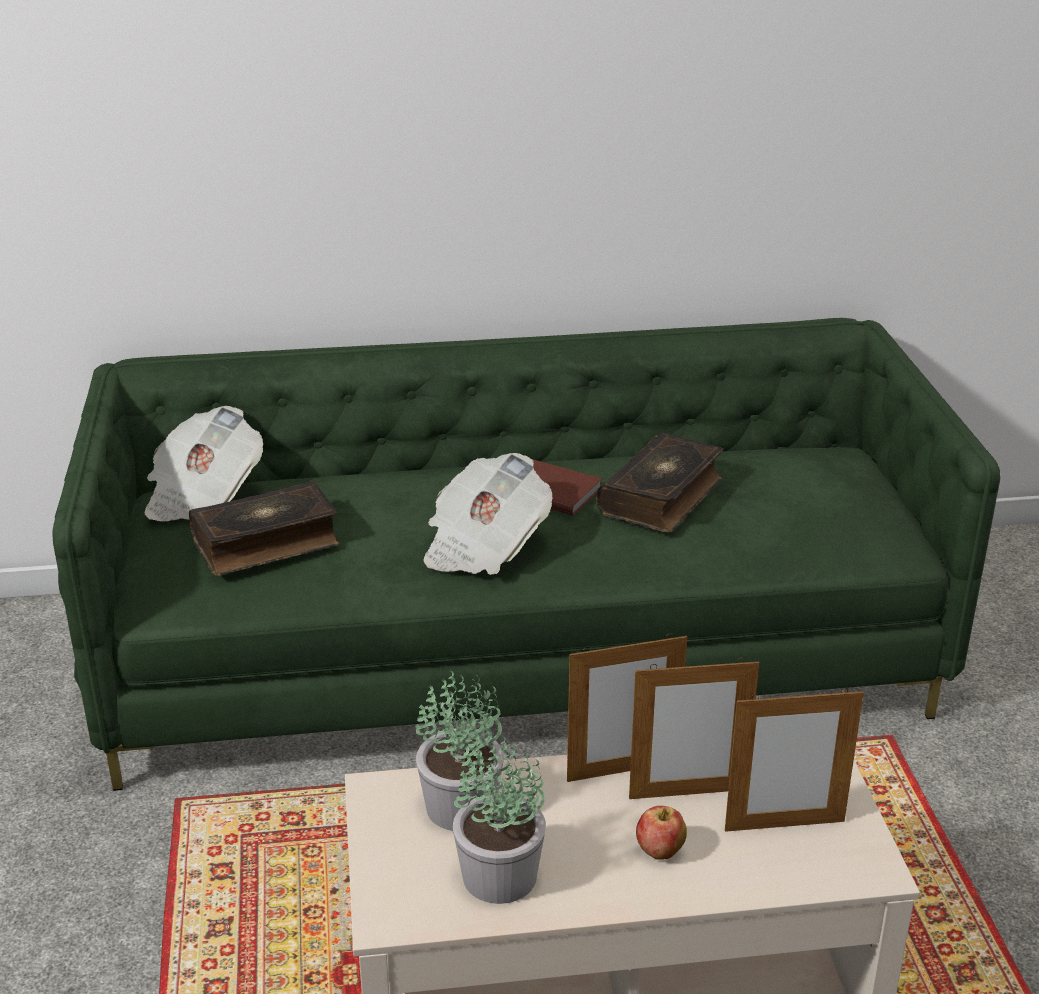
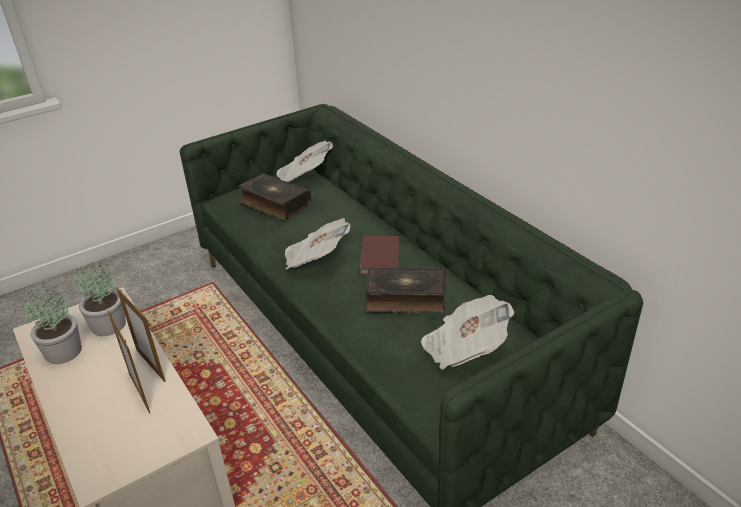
camera: 65 degrees right, 5 degrees up
(659, 852) = (91, 396): apple -> none
(784, 825) = (123, 436): picture frame -> none
(798, 489) = (464, 348): none -> newspaper

